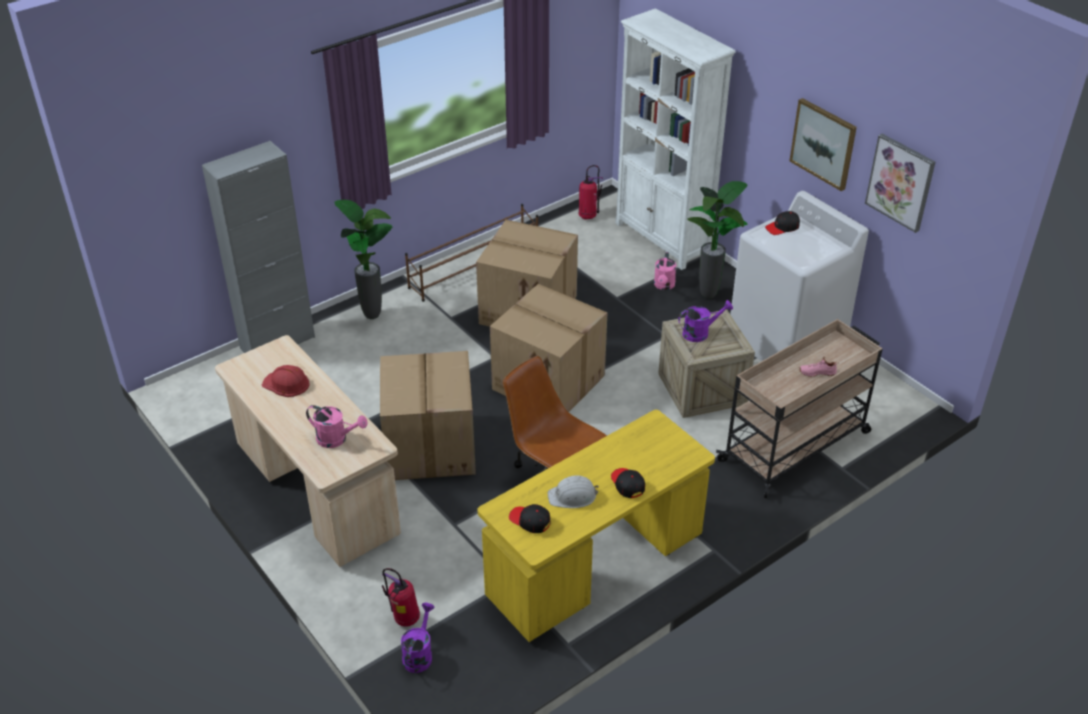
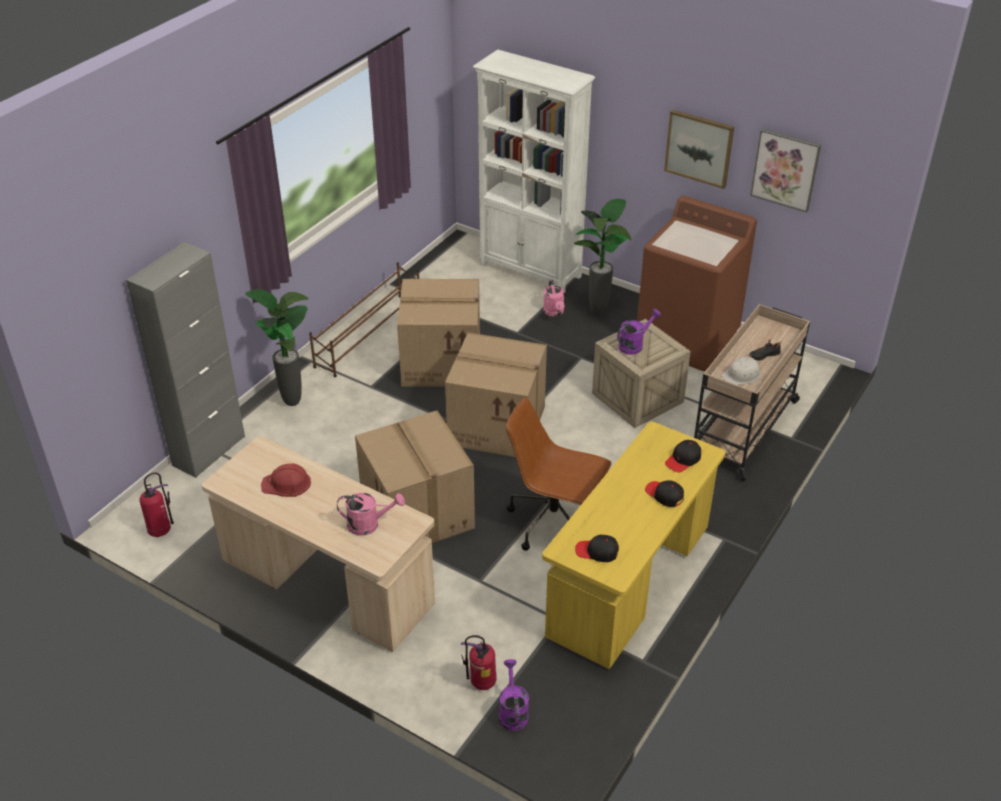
camera: 20 degrees left, 0 degrees up
(572, 496) = (622, 519): white hard hat -> white hard hat (741, 375)
(588, 216) = (451, 263): fire extinguisher -> fire extinguisher (161, 530)
(782, 227) = (677, 232): black cap -> black cap (683, 460)
(786, 342) = (687, 339): white washing machine -> brown washing machine
(817, 372) = (763, 355): pink shoe -> black shoe

